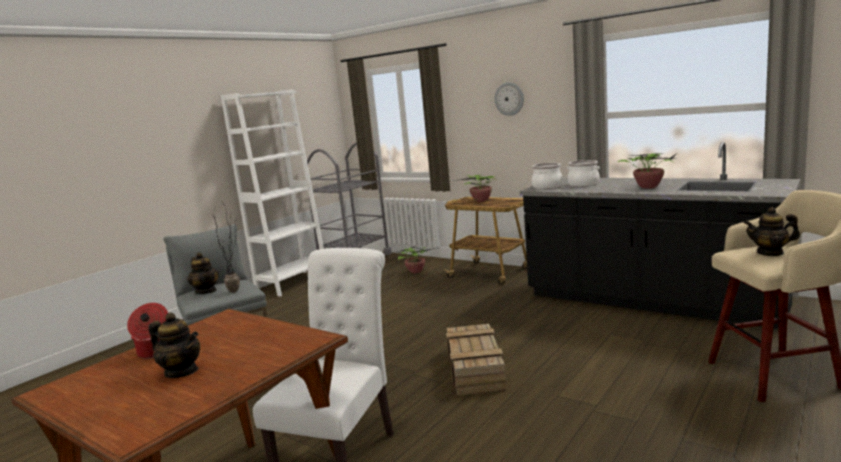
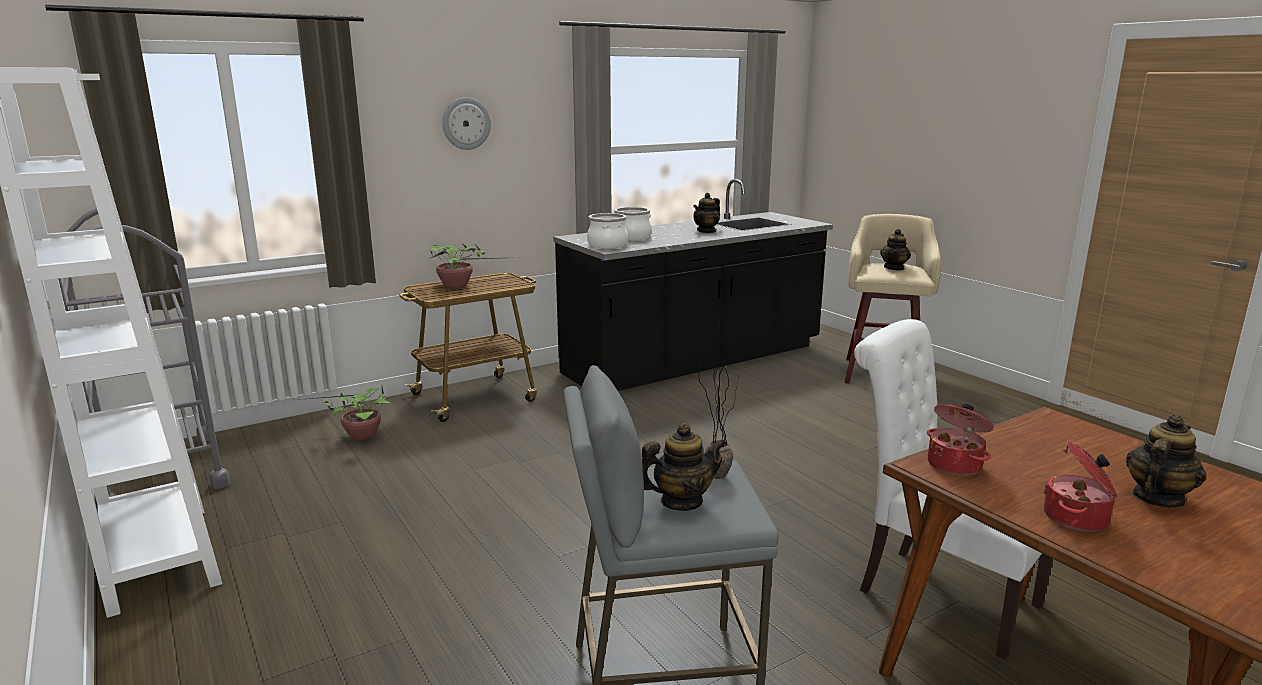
camera: 70 degrees left, 5 degrees up
(227, 321) = (955, 465): none -> cooking pot
(476, 370) = (774, 473): crate -> none
(649, 187) = (706, 231): potted plant -> teapot

